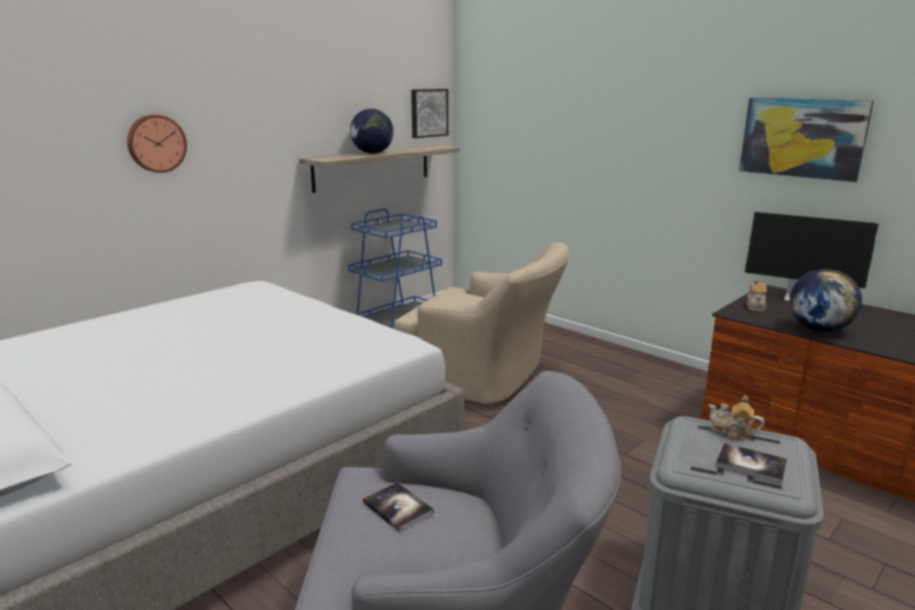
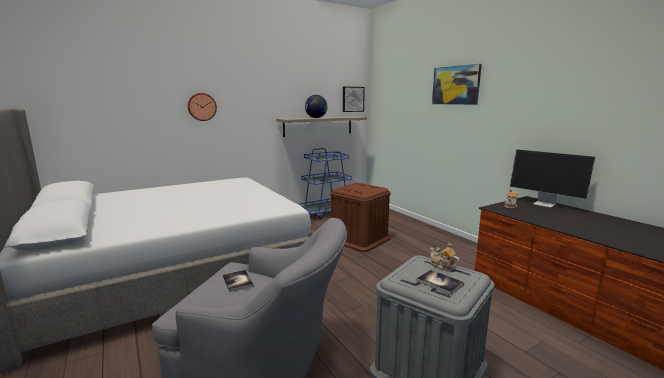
camera: 15 degrees right, 5 degrees down
(485, 376) = (359, 239): beige armchair -> brown storage box
(802, 138) = (549, 105): picture -> picture (455, 85)
(819, 329) = (543, 220): globe -> none

